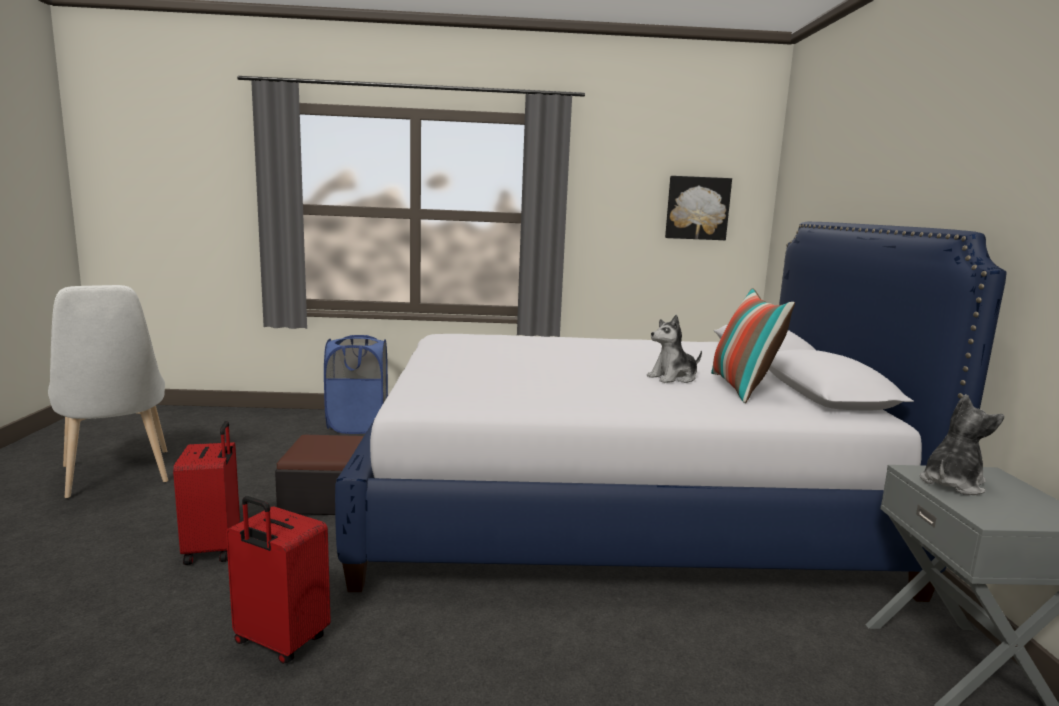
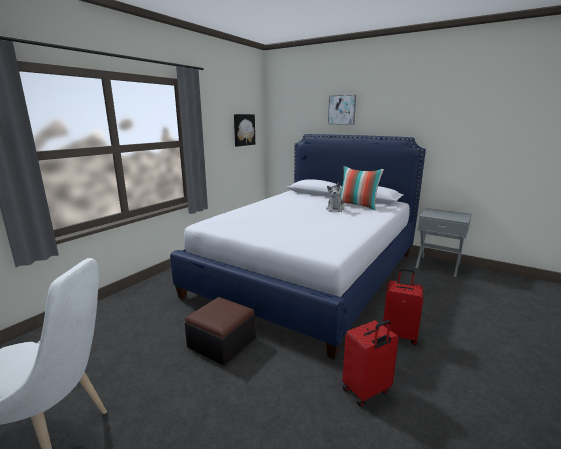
camera: 55 degrees left, 5 degrees up
(214, 548) = (247, 400): red suitcase -> red suitcase (399, 335)
(358, 425) = (125, 307): blue laundry basket -> none
(874, 161) = (342, 110): none -> picture
(951, 483) = (437, 215): plush toy -> none

